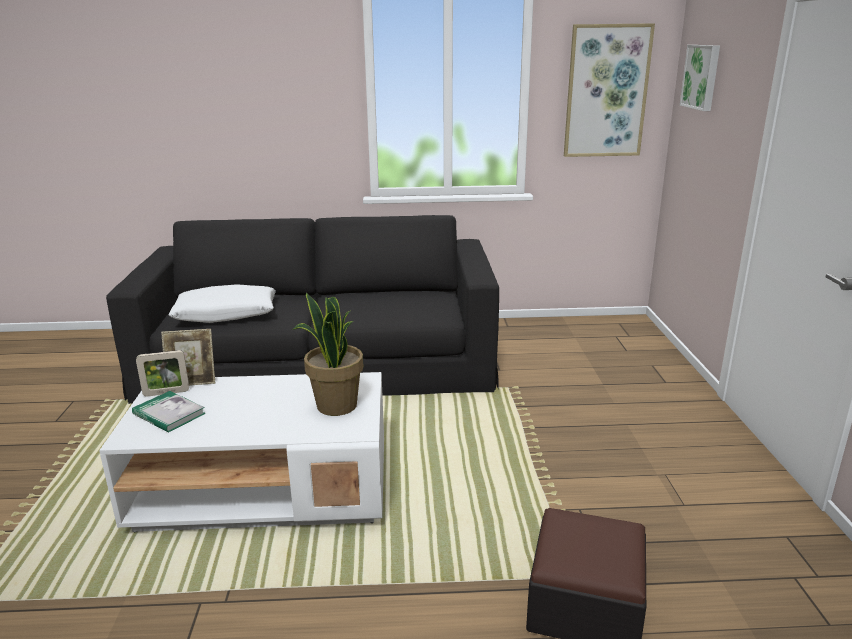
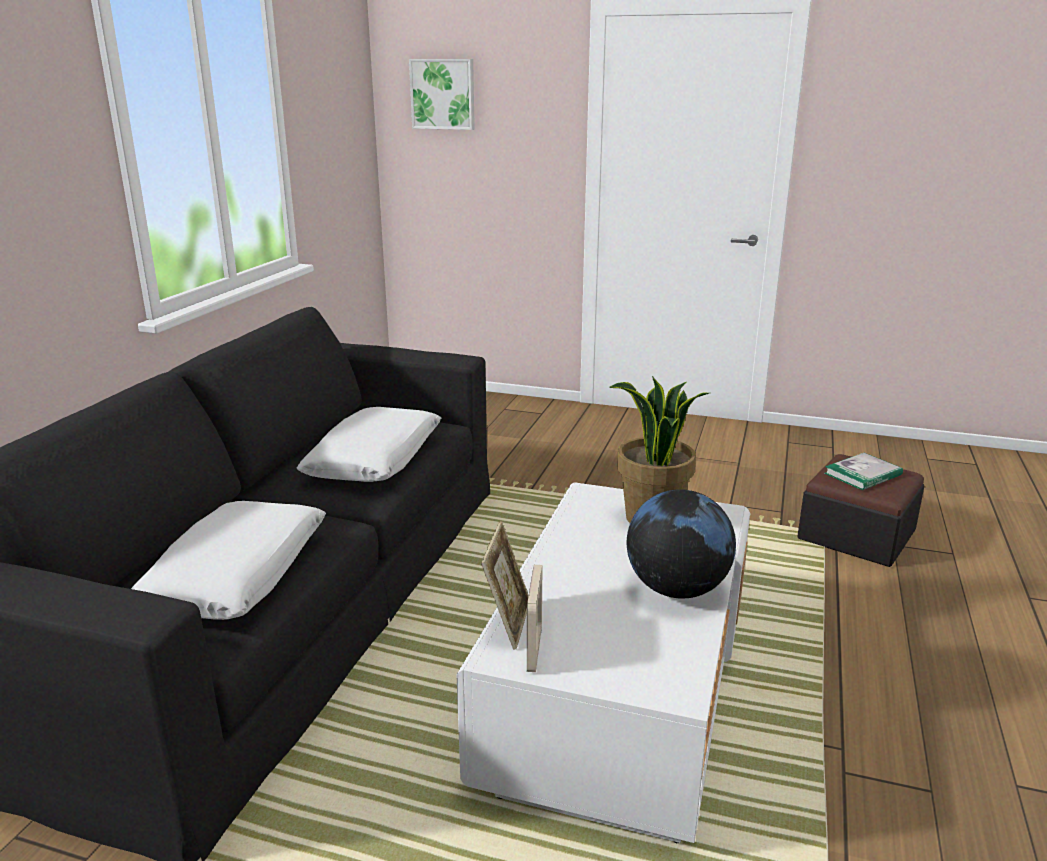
camera: 70 degrees left, 0 degrees up
(169, 414) = (614, 648): book -> book (863, 474)
(239, 426) = (677, 589): none -> globe
(375, 311) = (375, 459): none -> white pillow
(606, 92) = (337, 118): picture -> none

